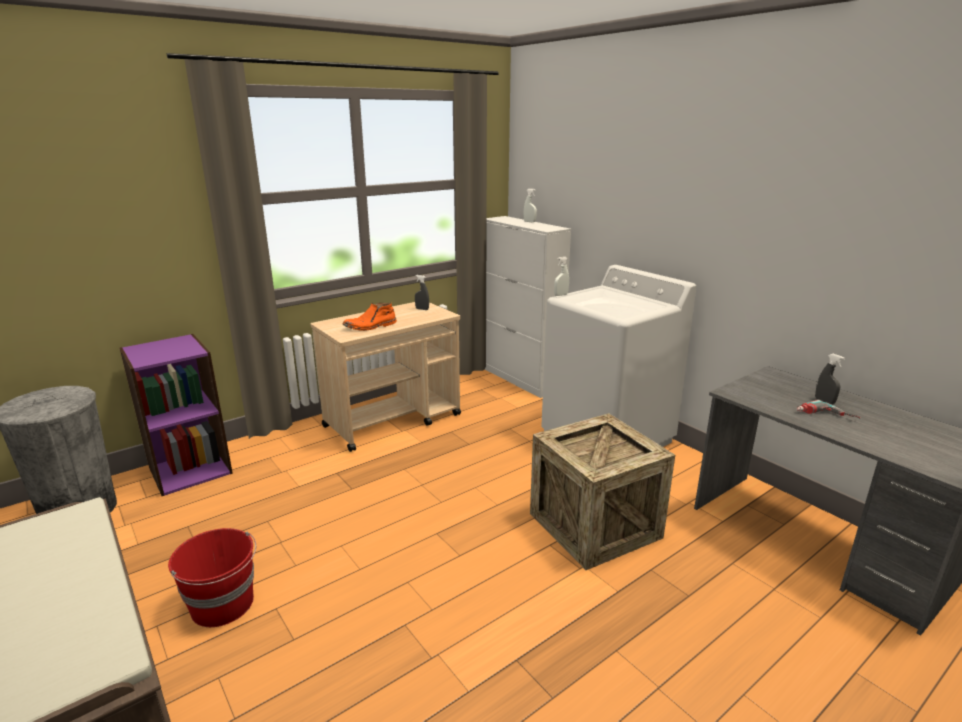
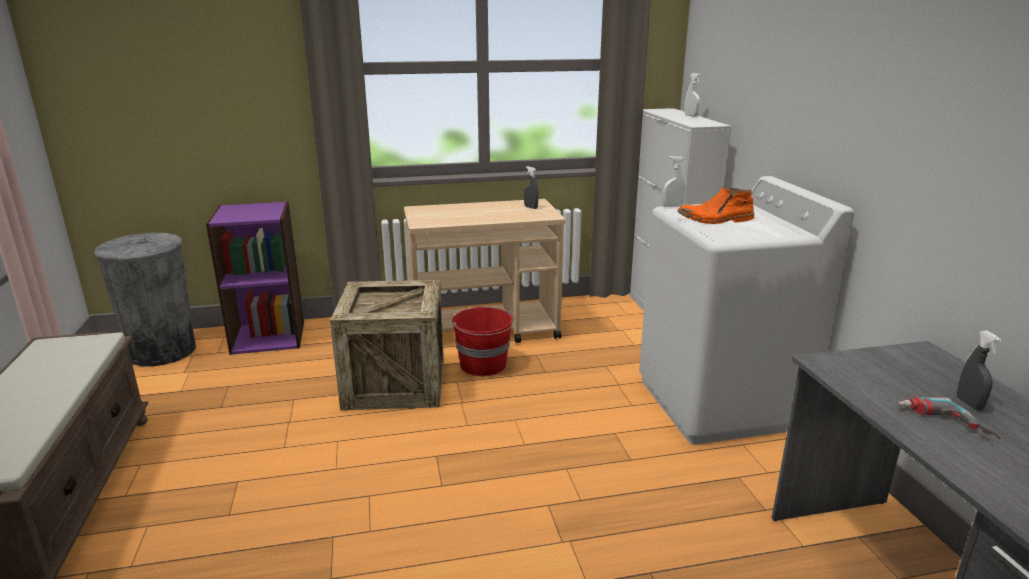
camera: 25 degrees right, 0 degrees up
(223, 604) = (200, 464): red bucket -> red bucket (484, 365)
(370, 326) = (456, 217): orange boot -> orange boot (715, 220)
(594, 525) = (620, 499): crate -> crate (395, 383)

